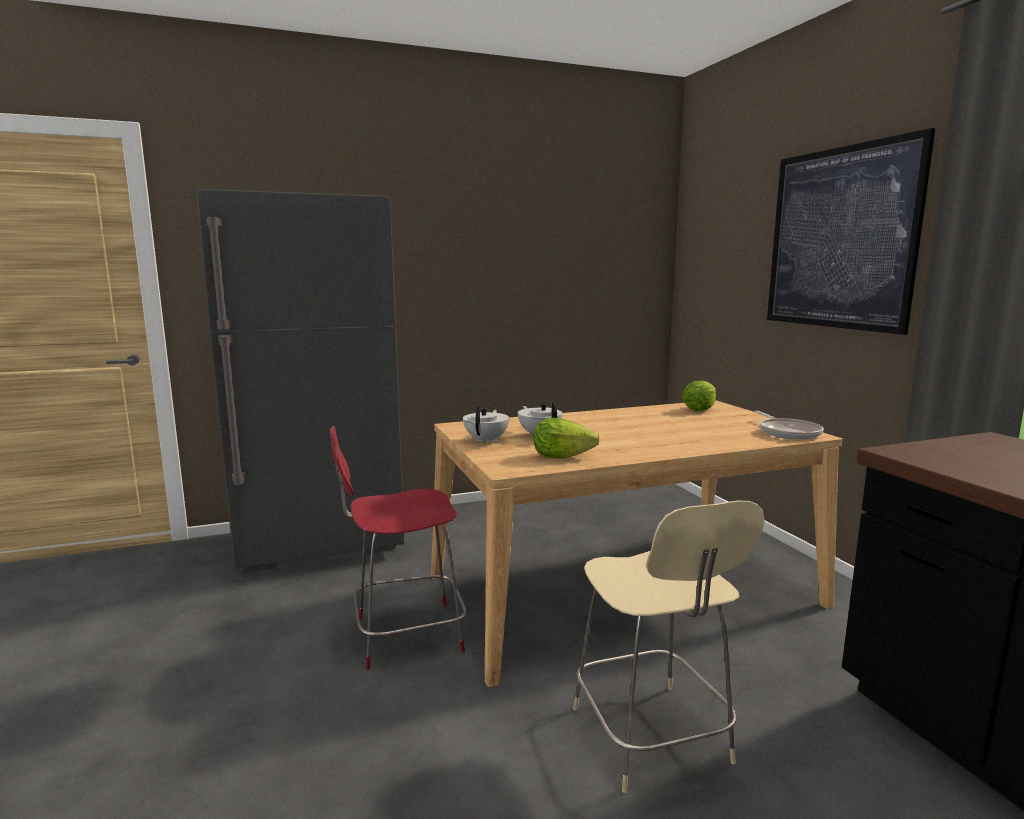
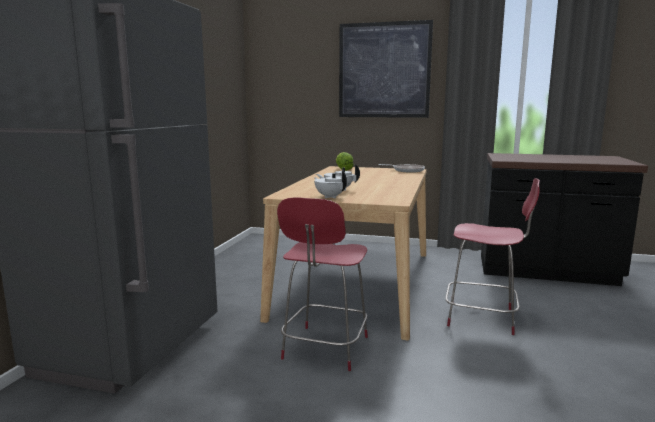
camera: 55 degrees left, 0 degrees up
(561, 456) = (387, 193): lettuce -> none
(652, 739) = (483, 318): beige chair -> red chair

